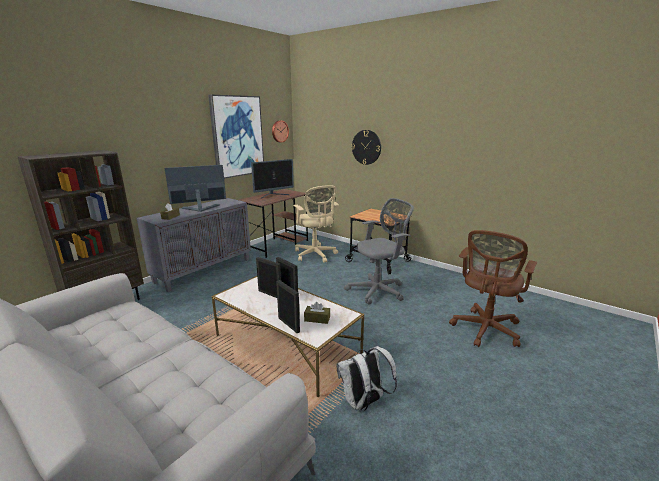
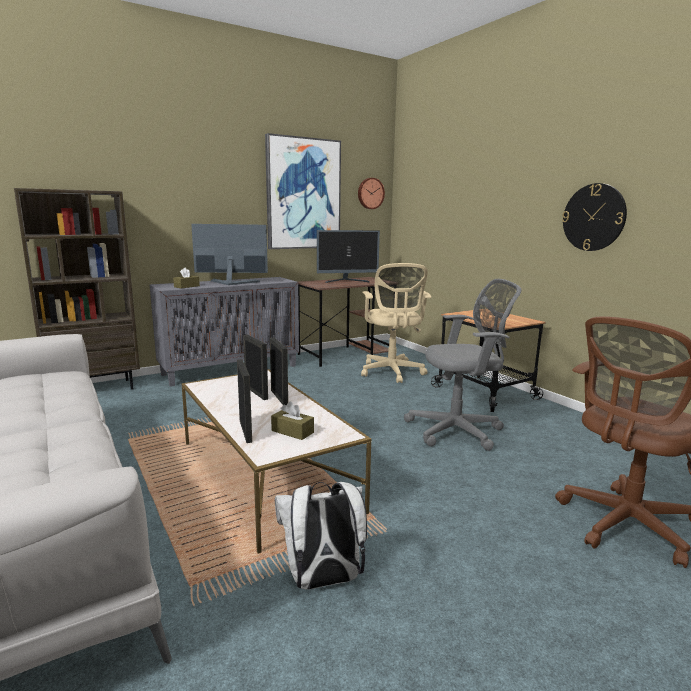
camera: 20 degrees right, 5 degrees down
(366, 147) = (486, 212): wall clock -> wall clock (593, 217)

